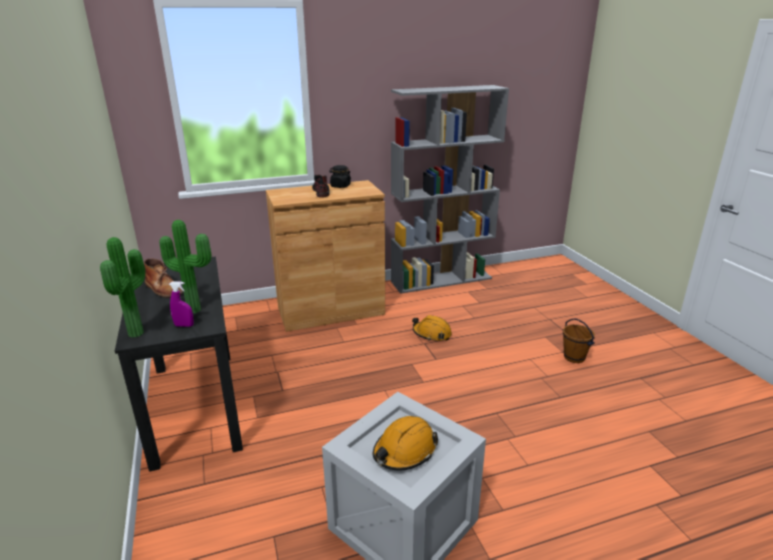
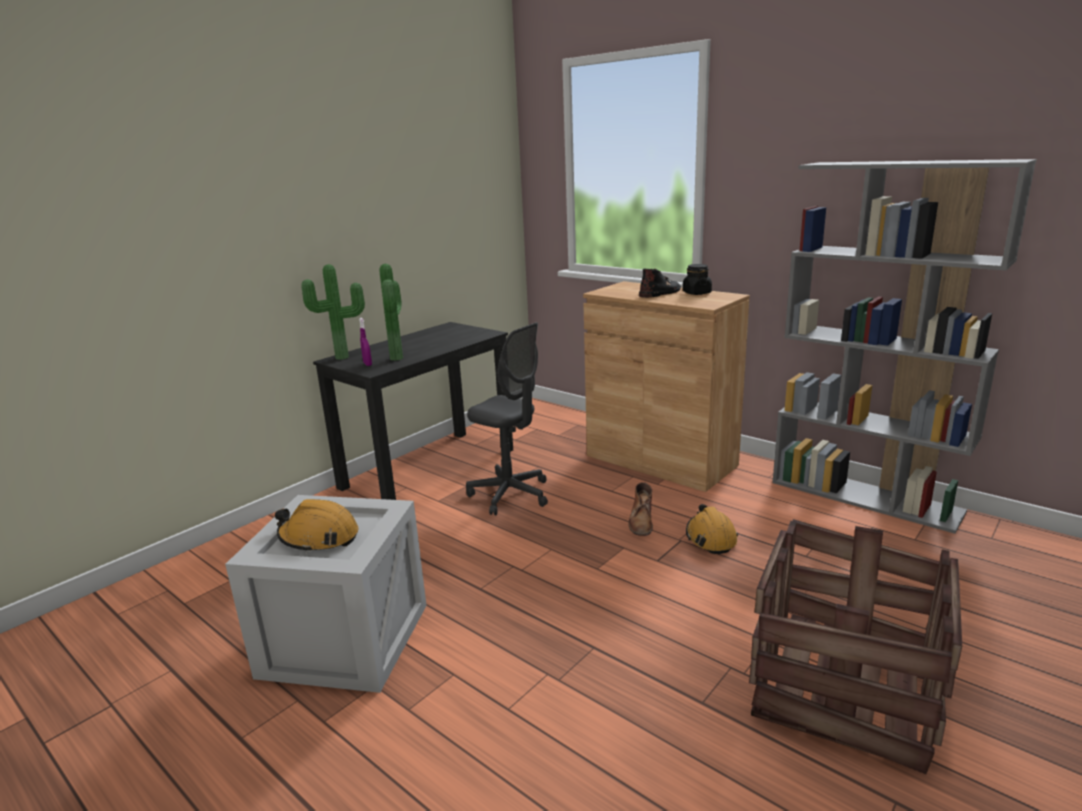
camera: 60 degrees right, 5 degrees down
(164, 289) = (422, 340): brown boot -> brown boot (641, 521)
(295, 381) = (510, 494): none -> grey office chair
(574, 357) = (843, 690): brown bucket -> crate

